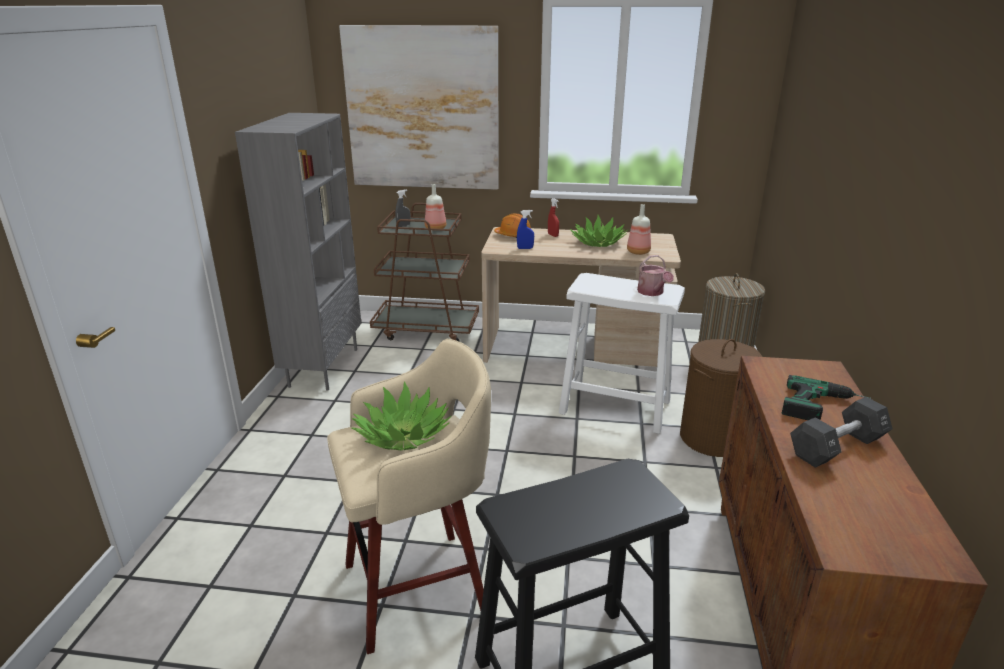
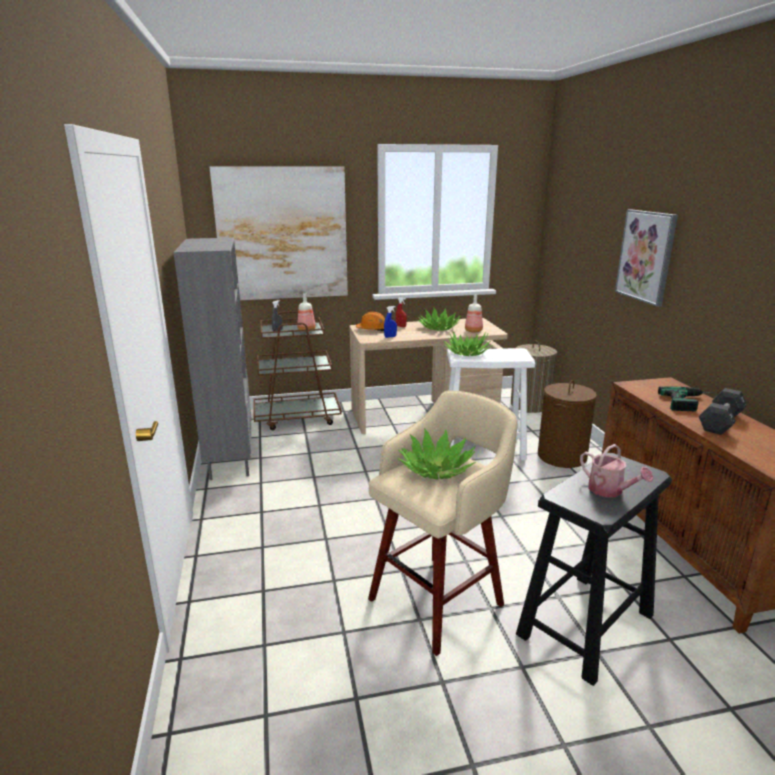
camera: 20 degrees left, 5 degrees down
(598, 282) = (467, 353): none -> potted plant
(652, 292) = (510, 354): watering can -> watering can (610, 491)
(850, 176) = (646, 256): none -> picture

